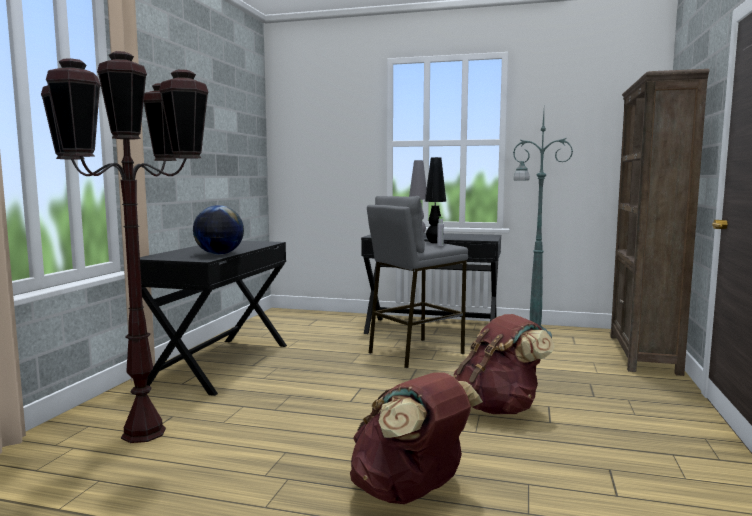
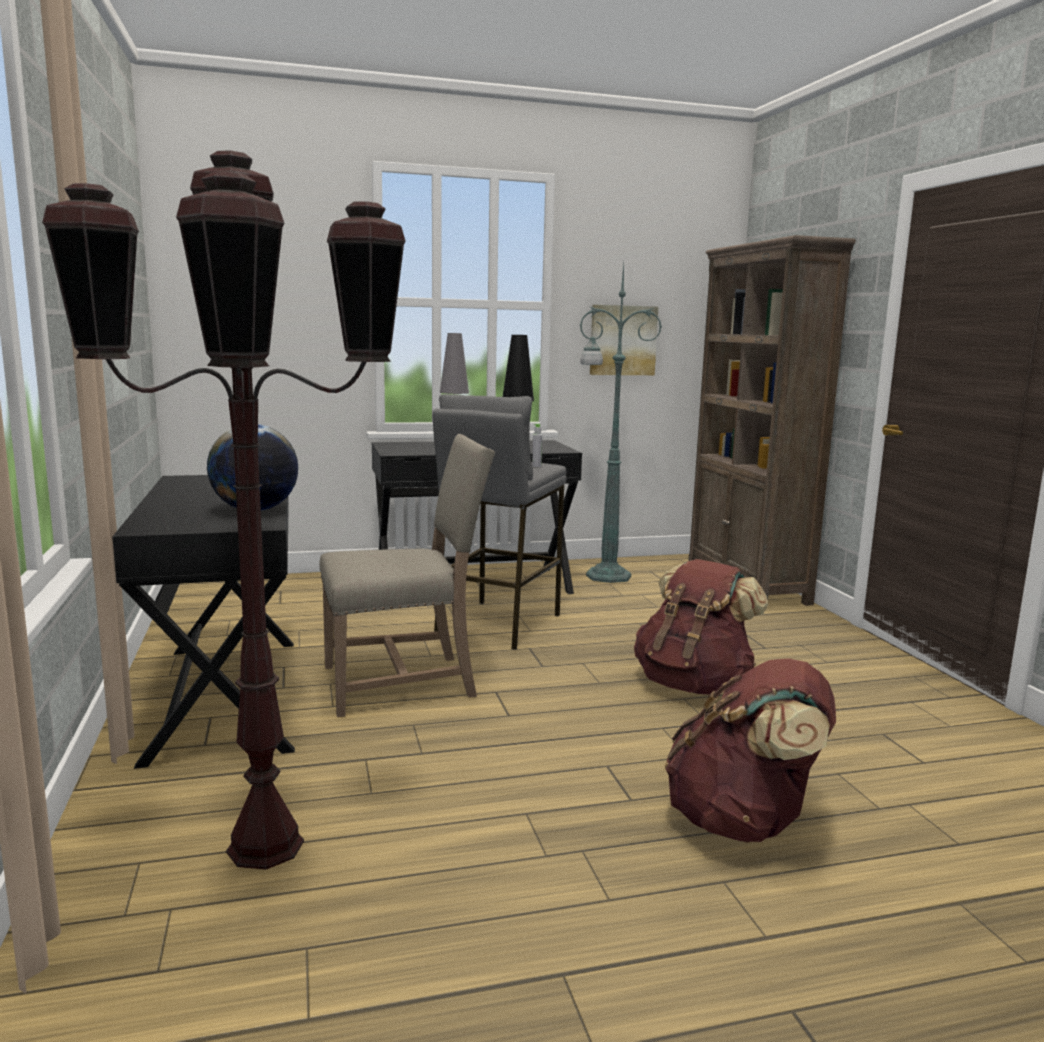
camera: 30 degrees left, 5 degrees up
(316, 373) = (404, 682): none -> beige chair
(562, 164) = (622, 340): none -> picture

